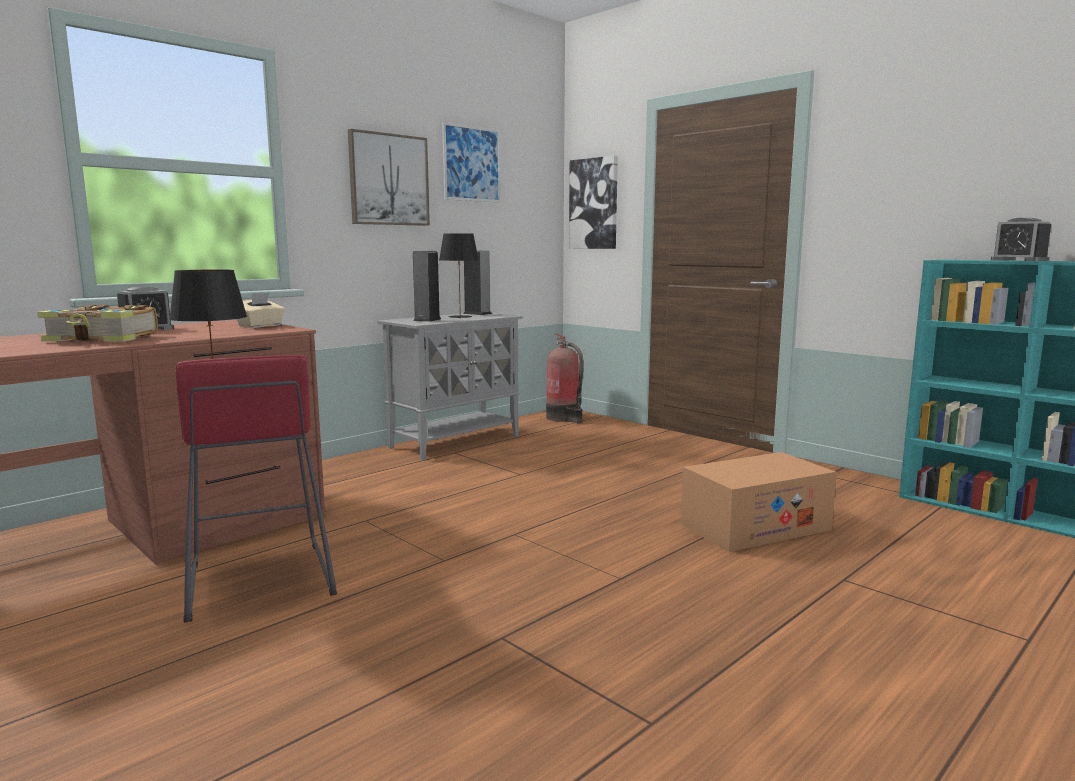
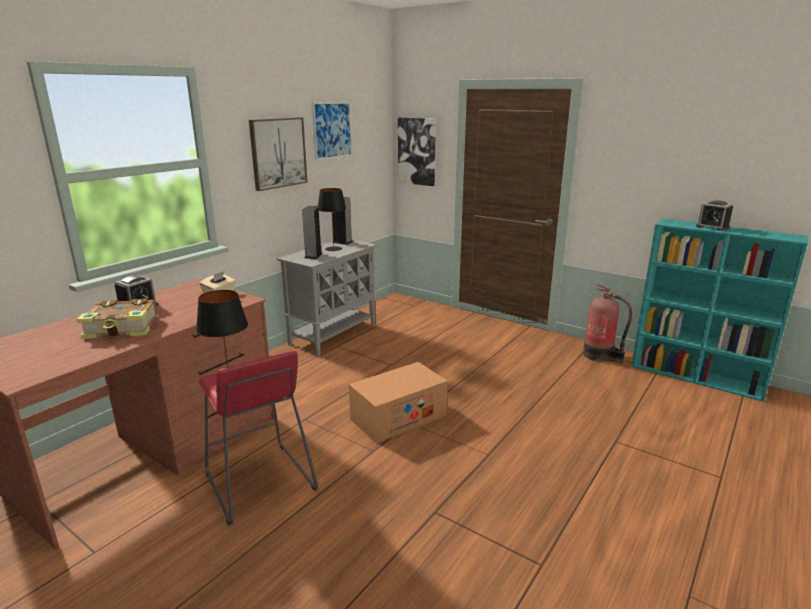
camera: 10 degrees left, 10 degrees up
(564, 418) = (399, 304): fire extinguisher -> fire extinguisher (600, 356)
(755, 527) = (554, 401): cardboard box -> cardboard box (398, 417)

